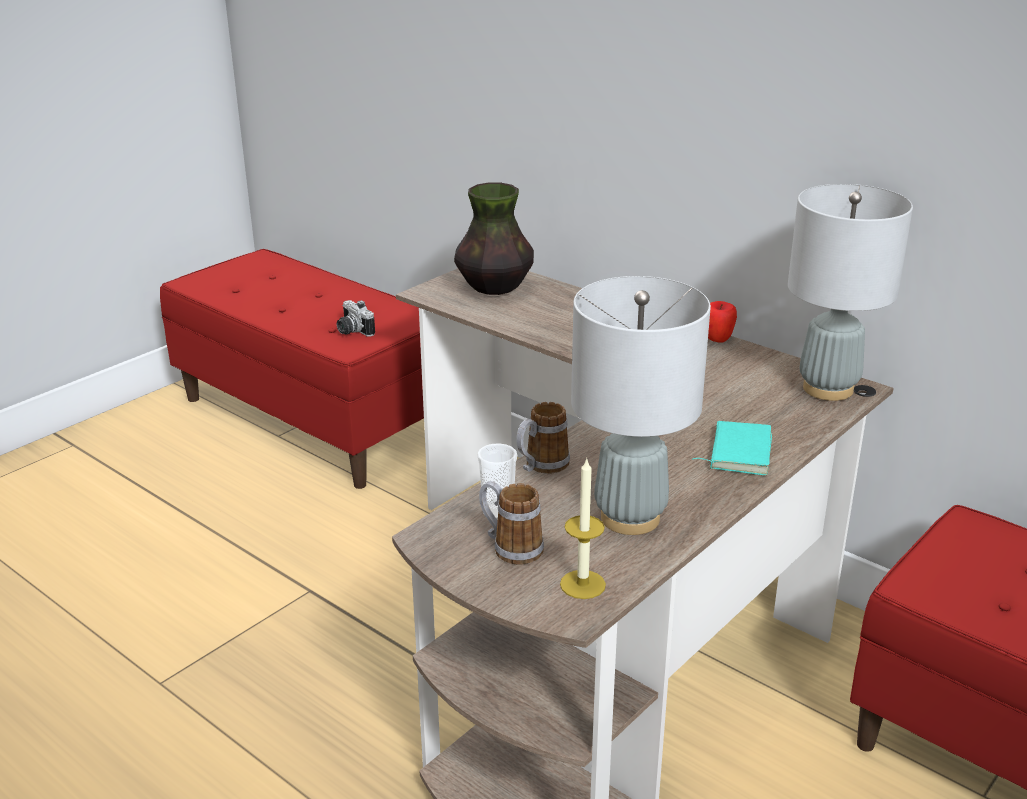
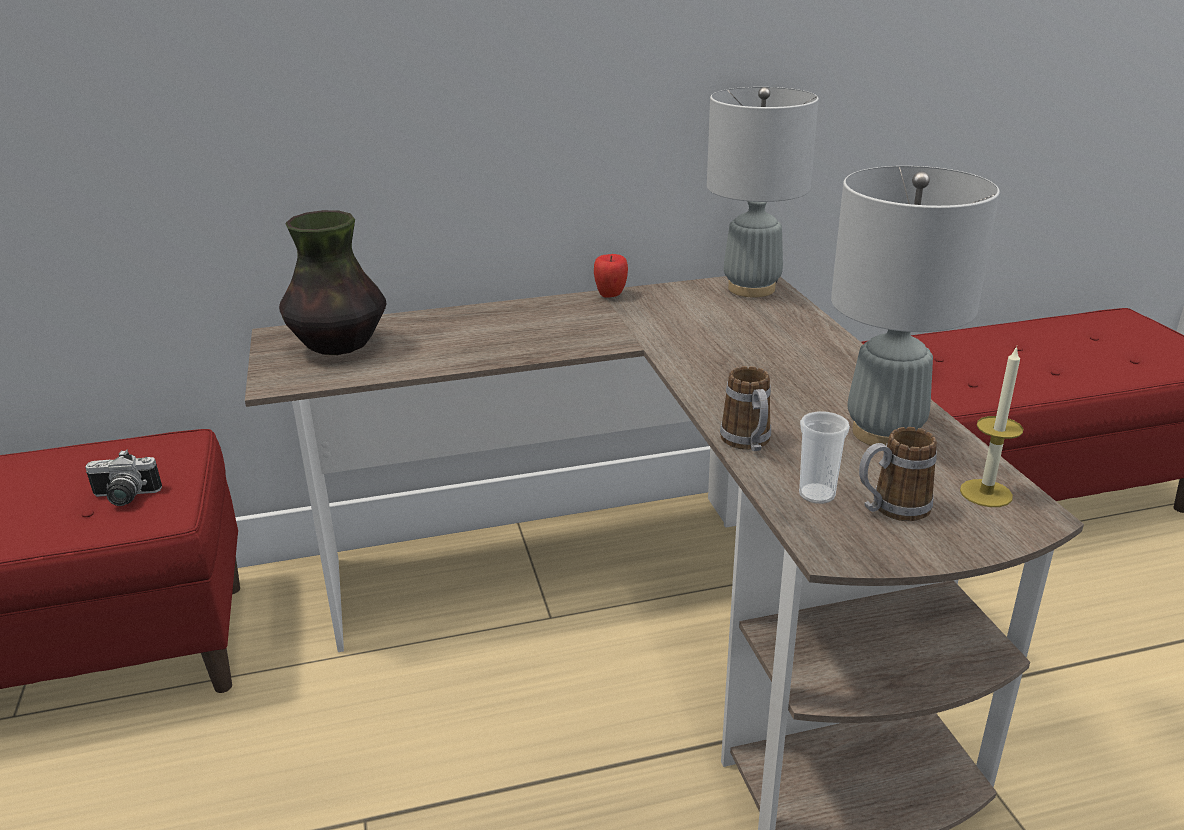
camera: 55 degrees left, 0 degrees up
(737, 452) = (813, 353): turquoise book -> none

